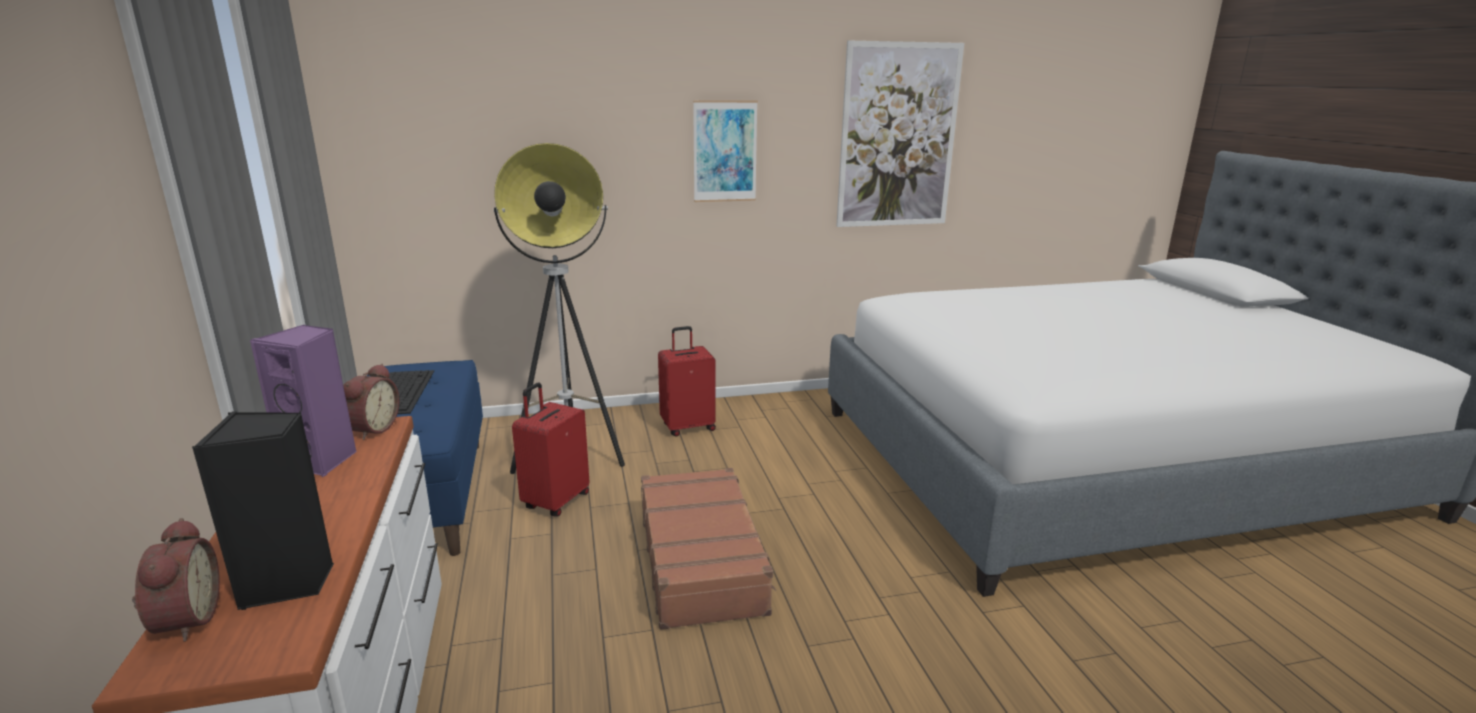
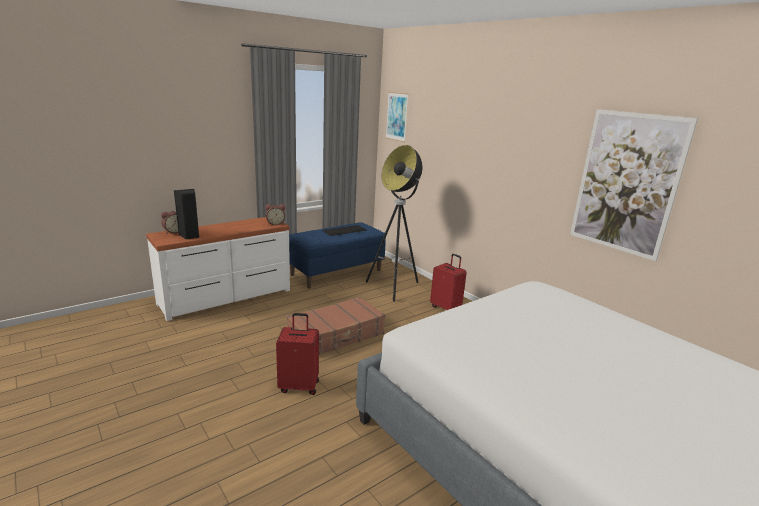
camera: 65 degrees right, 0 degrees up
(322, 461) = (252, 223): purple speaker -> none
(555, 501) = (354, 295): red suitcase -> red suitcase (299, 386)
(725, 151) = (513, 168): picture -> picture (397, 116)

